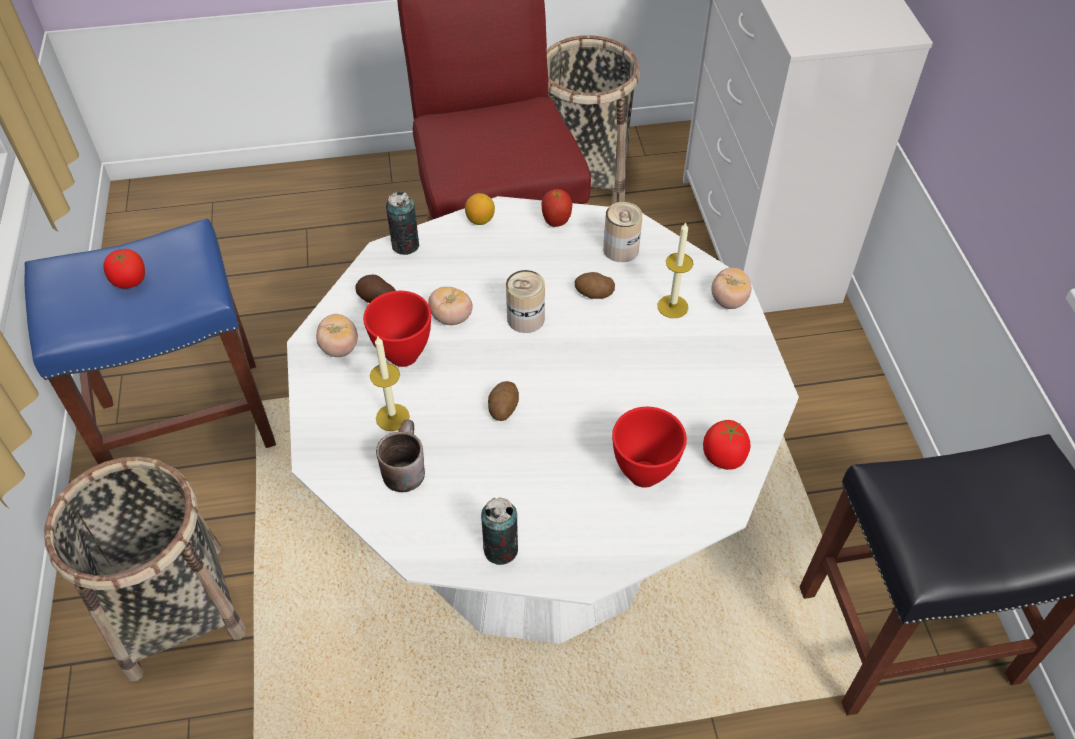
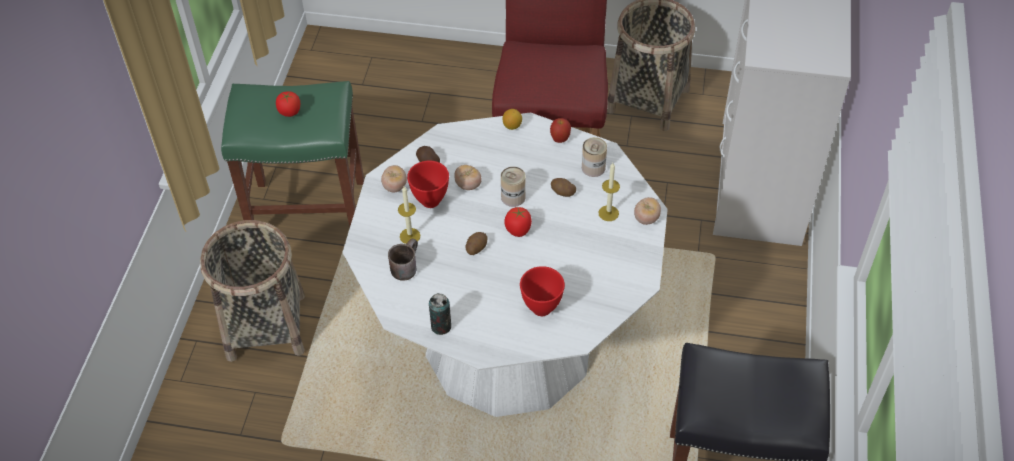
camera: 20 degrees right, 0 degrees up
(190, 421) = (310, 210): blue stool -> green stool
(405, 245) = (458, 131): can -> none
(724, 457) = (594, 312): tomato -> tomato (518, 230)

